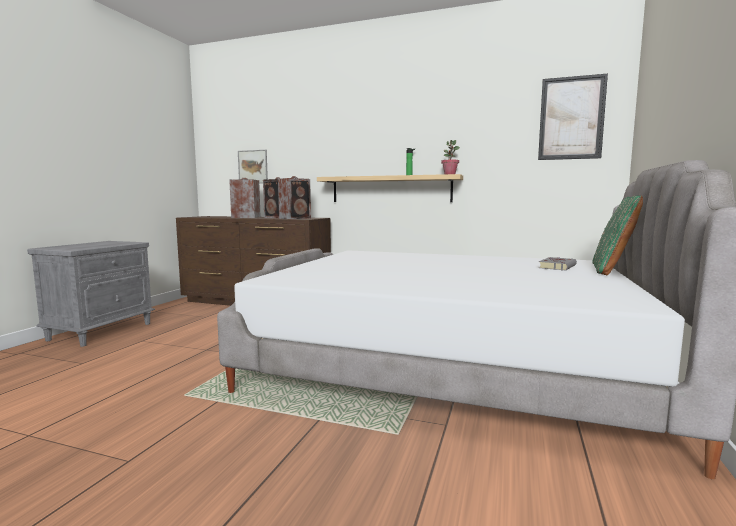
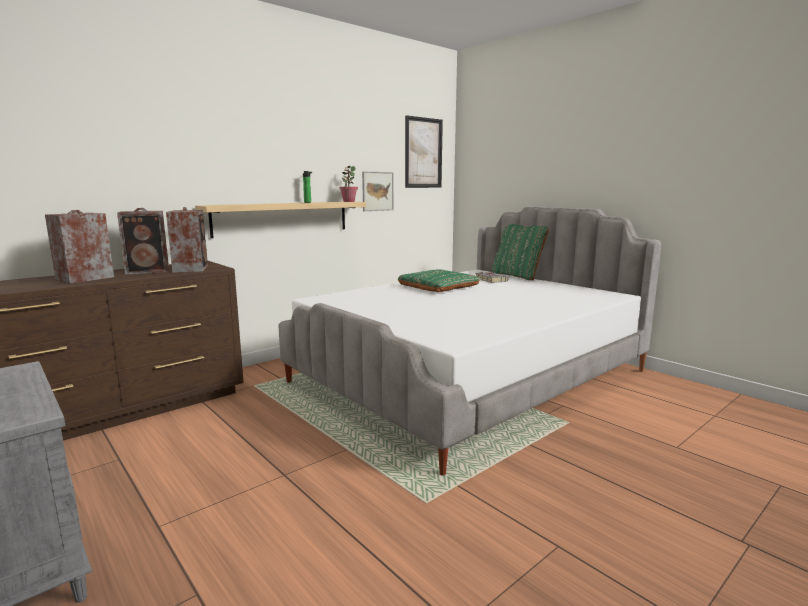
camera: 60 degrees left, 5 degrees up
(253, 167) = (46, 187): picture -> picture (377, 191)
(470, 261) = (438, 286): none -> green pillow

